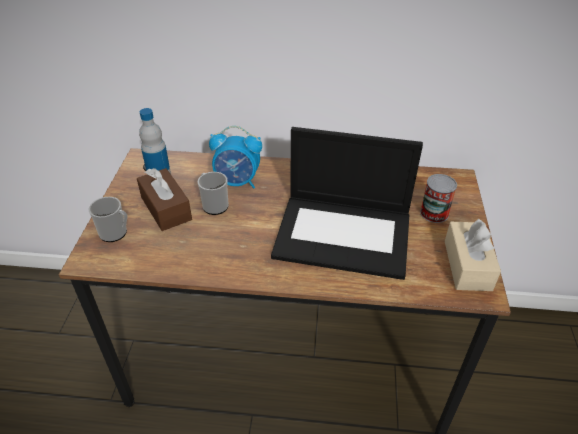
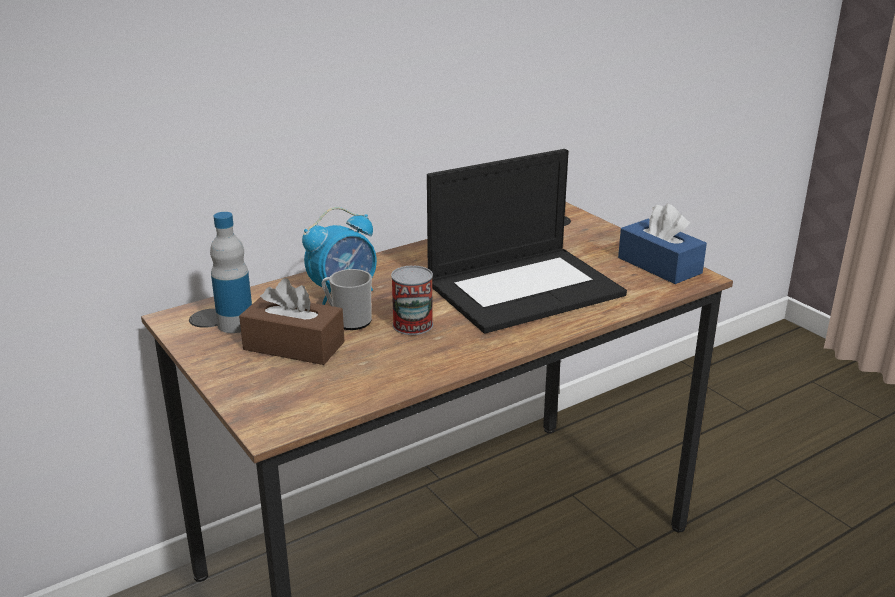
camera: 40 degrees left, 15 degrees down
(116, 233) = (267, 391): mug -> none
(434, 213) = (579, 242): can -> can (412, 325)
(467, 265) = (659, 265): beige tissue box -> blue tissue box

